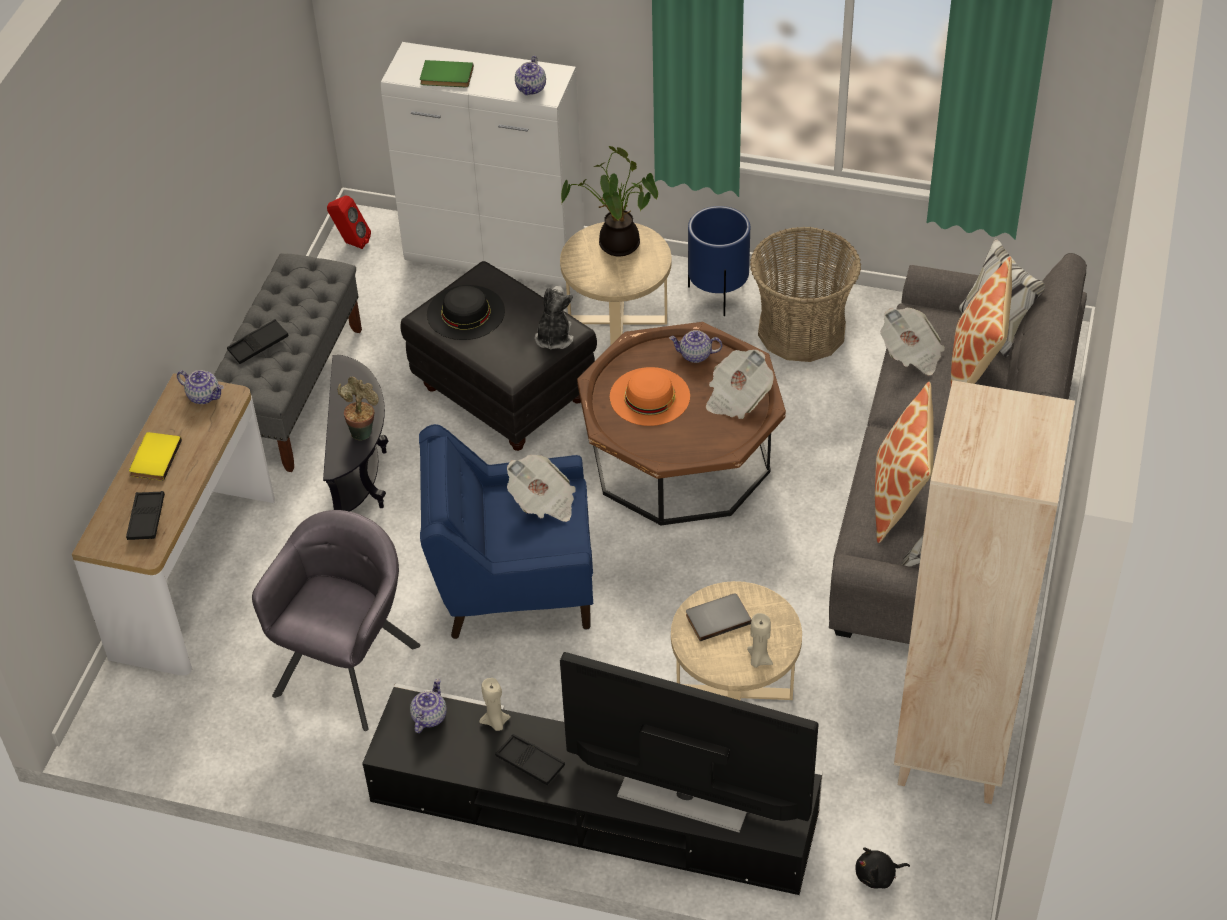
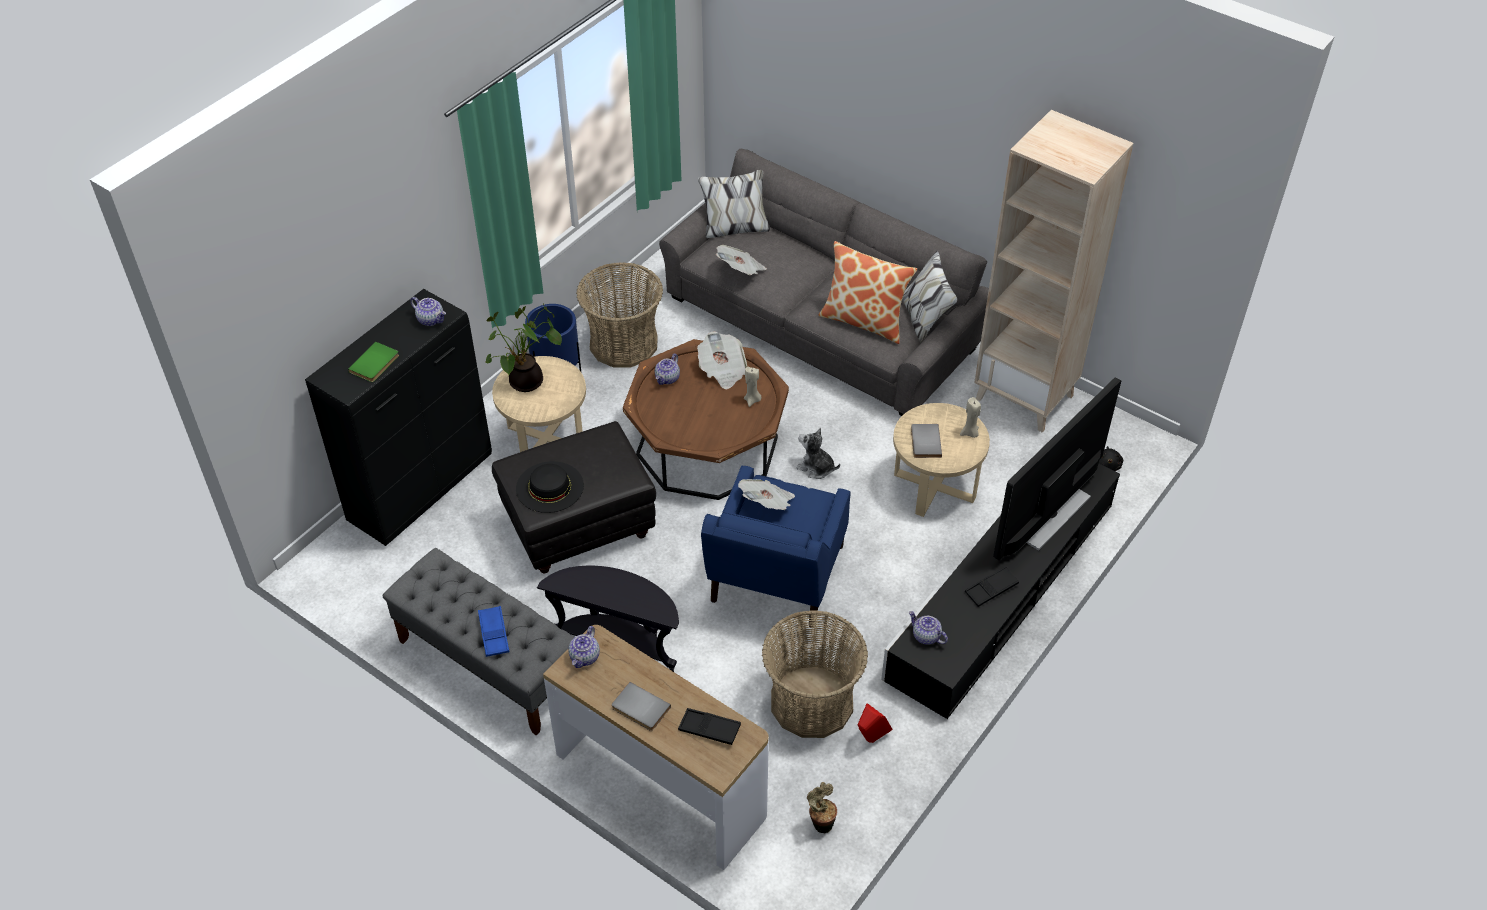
camera: 70 degrees left, 0 degrees up
(153, 458) = (639, 709): yellow book -> grey book
(204, 396) = (585, 657): teapot -> teapot turned 150 degrees clockwise
(258, 345) = (494, 634): black tray -> blue tray
(348, 669) = (811, 702): grey armchair -> basket
(351, 243) = (334, 578): red speaker -> red speaker (870, 739)
(362, 431) = (637, 589): potted plant -> potted plant (821, 823)
(495, 722) = (947, 599): beige candle -> beige candle (752, 400)
(496, 256) = (422, 488): white cabinet -> black cabinet
(554, 337) = (611, 443): plush toy -> plush toy (816, 468)
(650, 396) = (694, 415): orange hat -> none
(975, 367) = (771, 246): pillow -> none

